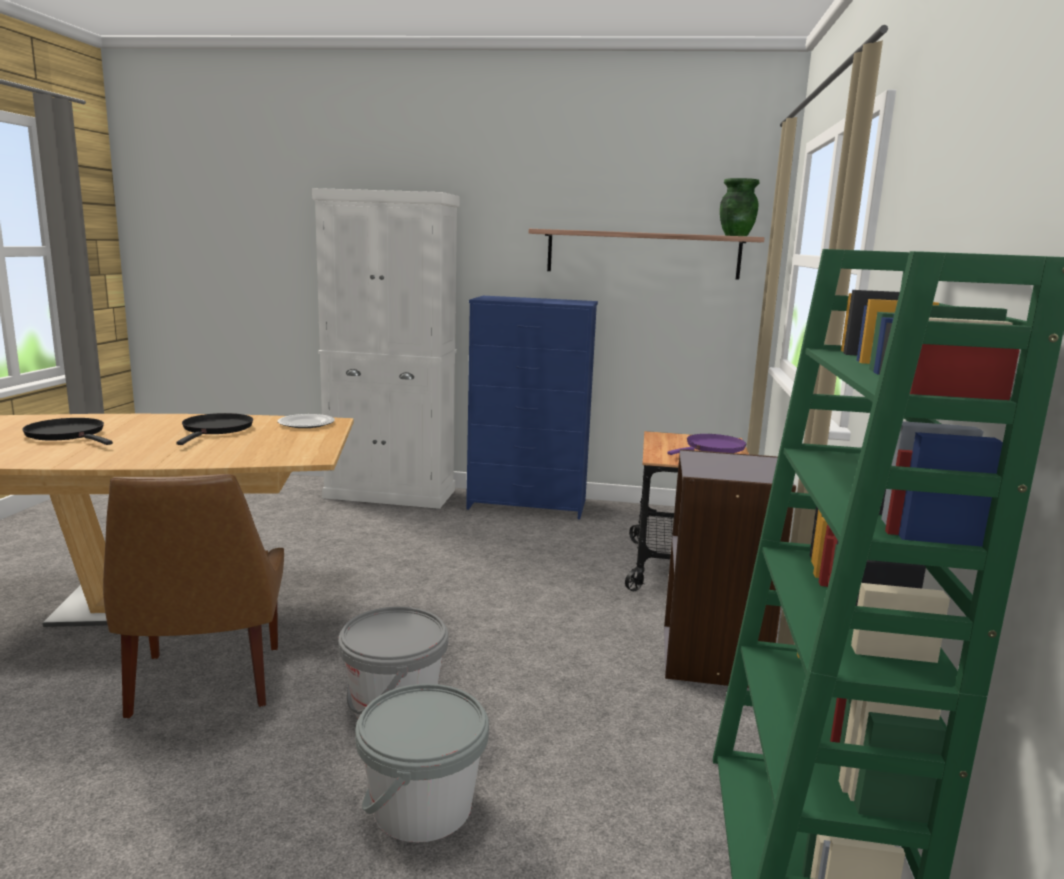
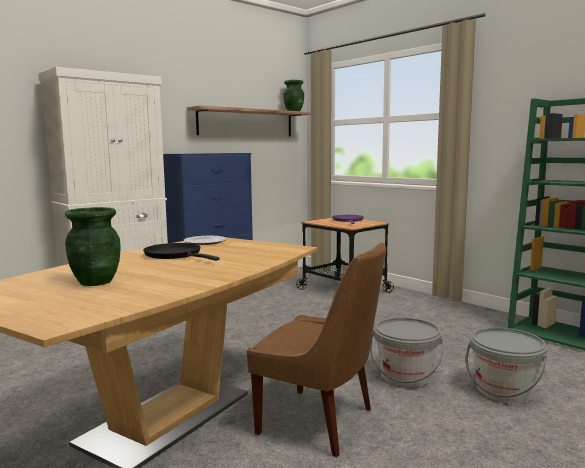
camera: 50 degrees left, 5 degrees down
(68, 435) = (95, 282): black frying pan -> green vase
(714, 657) = (431, 310): grey bookcase -> none

